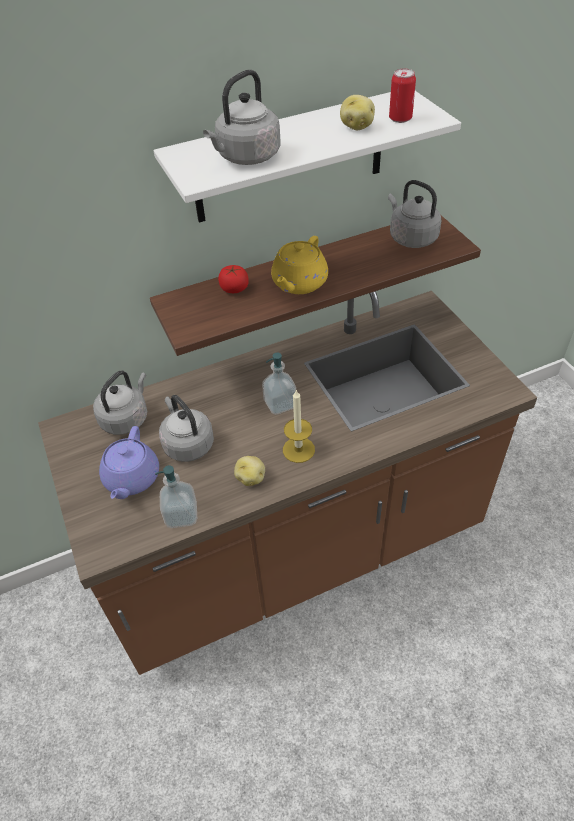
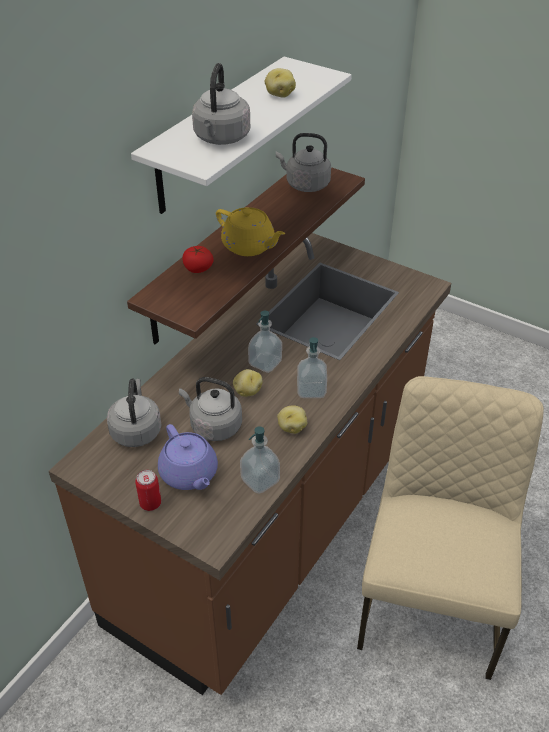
camera: 35 degrees left, 5 degrees down
(242, 424) = (247, 391): none -> potato
(298, 450) = (311, 390): candle -> soap dispenser
(299, 283) = (249, 246): yellow teapot -> yellow teapot turned 45 degrees counterclockwise
(385, 699) = (431, 599): none -> beige chair
(400, 119) = (305, 81): can -> can (150, 503)

